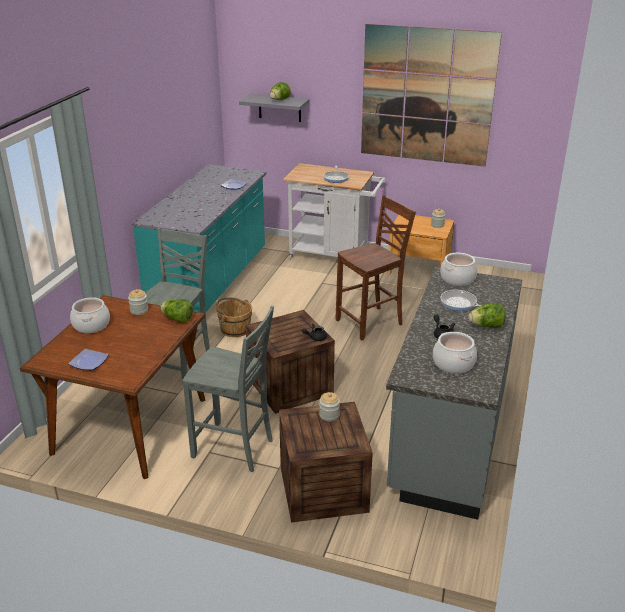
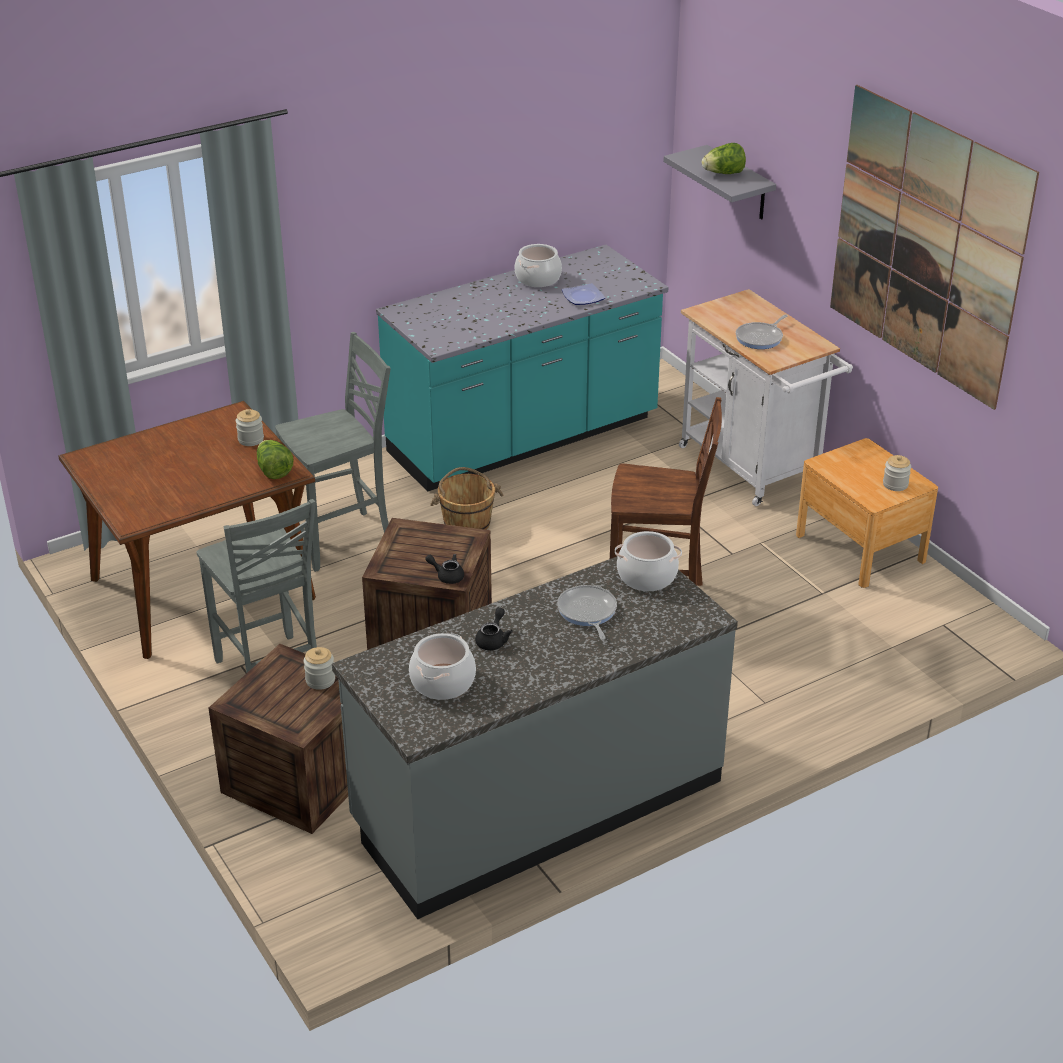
camera: 40 degrees right, 5 degrees up
(90, 362) = (123, 481): plate -> none
(91, 325) = (181, 436): cooking pot -> cooking pot (538, 279)
(486, 326) = (566, 659): lettuce -> none

